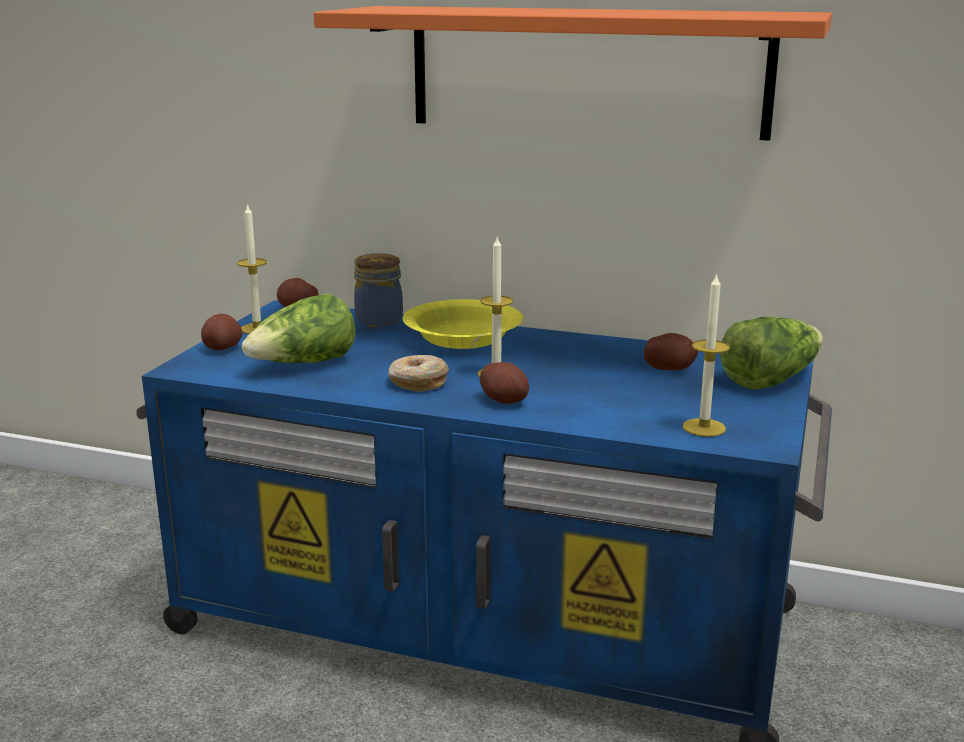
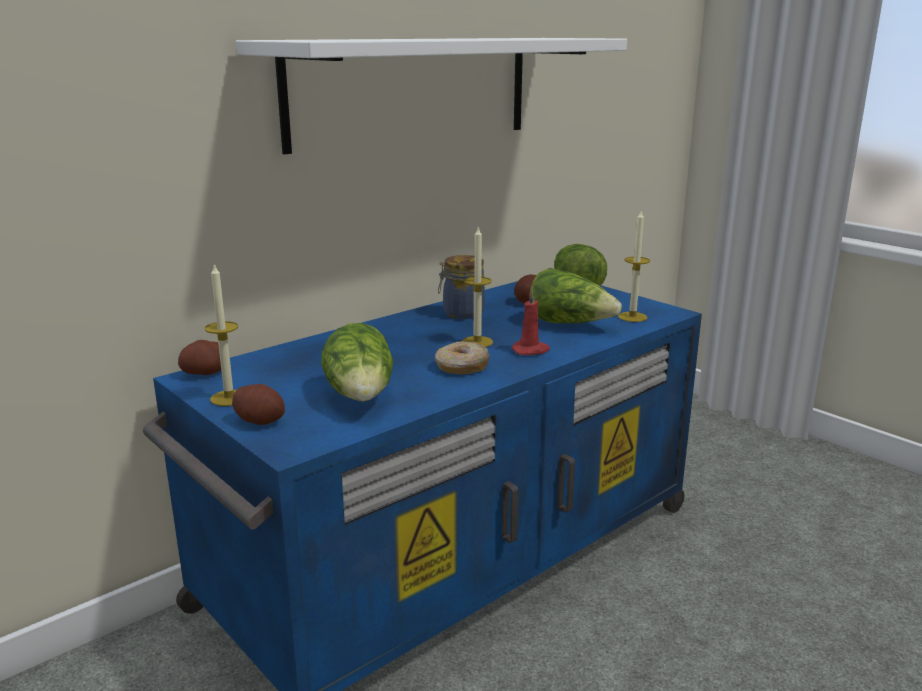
camera: 60 degrees left, 0 degrees up
(378, 320) = (293, 351): jar -> jar (461, 313)
(462, 339) = (388, 335): yellow bowl -> none
(504, 400) = (531, 350): potato -> red candle
(587, 71) = (412, 90): orange shelf -> white shelf
(622, 401) = (570, 324): none -> lettuce

